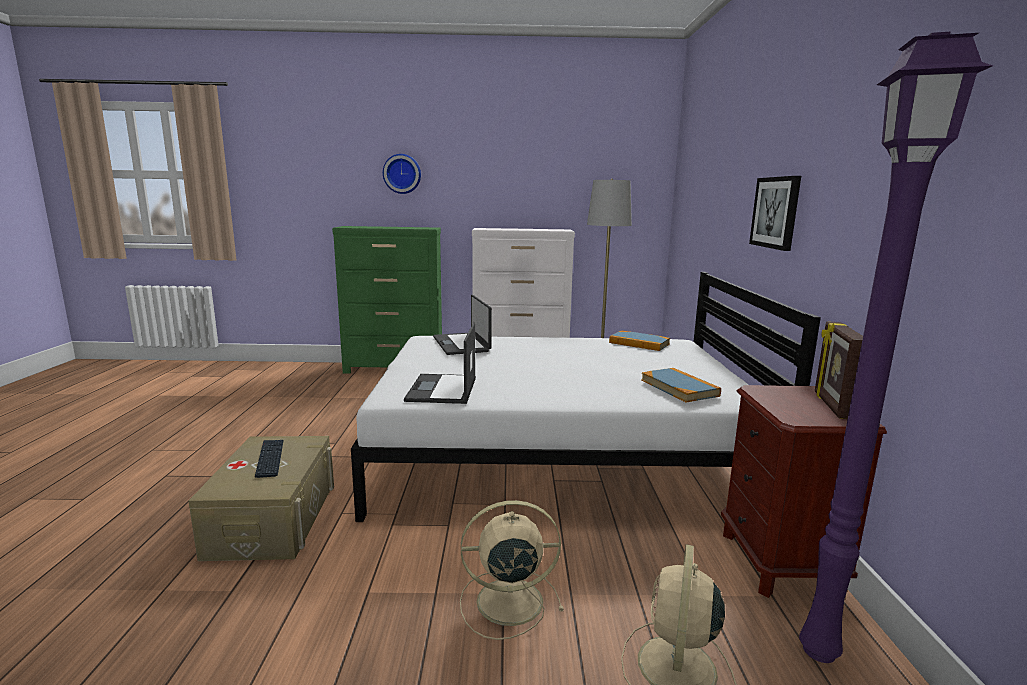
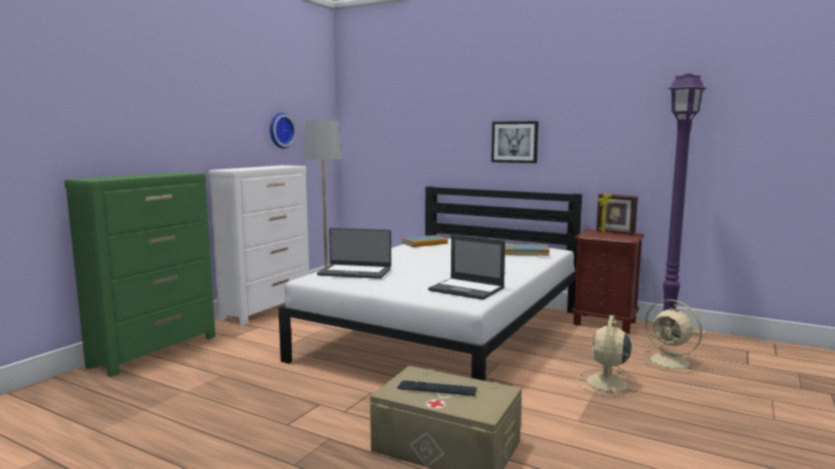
camera: 60 degrees left, 5 degrees down
(402, 174) = (131, 111): wall clock -> wall clock (280, 130)

